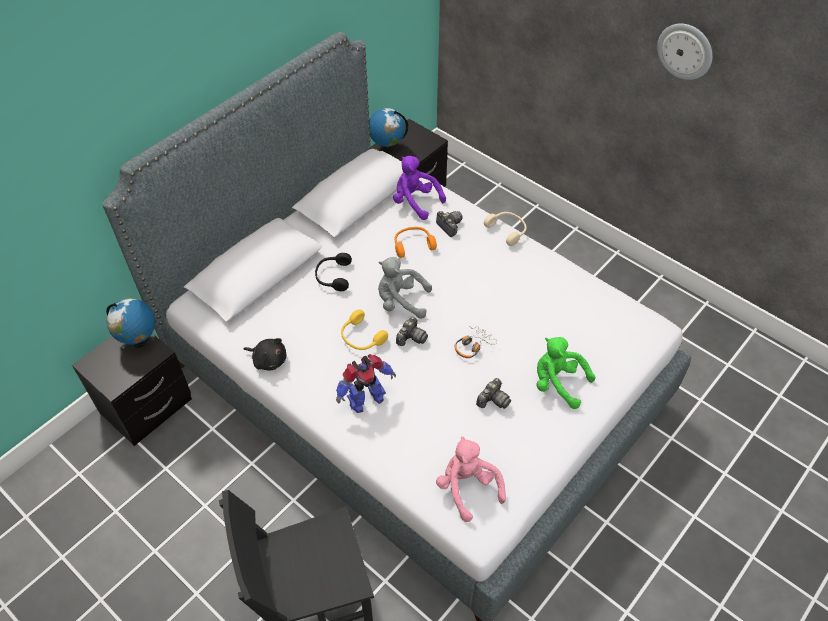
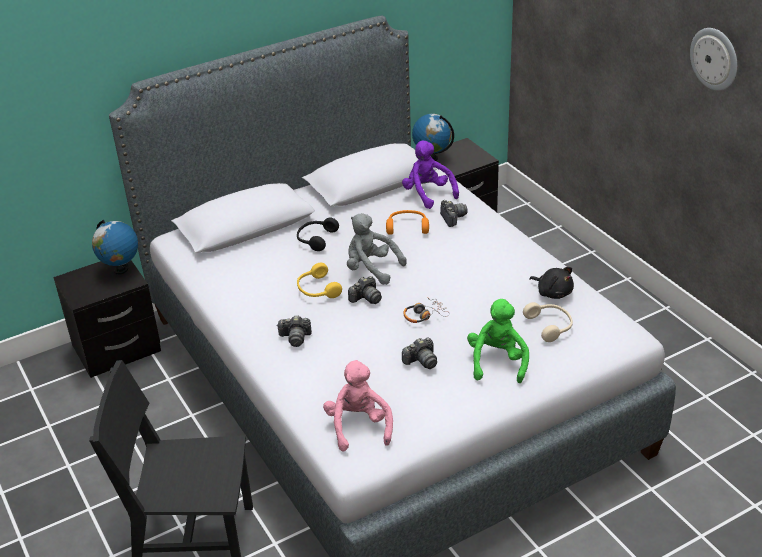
camera: 20 degrees right, 15 degrees down
(268, 360) = (221, 291): black plush toy -> black plush toy (553, 292)
(365, 399) = (295, 337): toy robot -> camera
(507, 230) = (511, 231): beige headphones -> beige headphones (550, 326)
(557, 383) = (497, 362): green plush toy -> green plush toy turned 45 degrees clockwise

